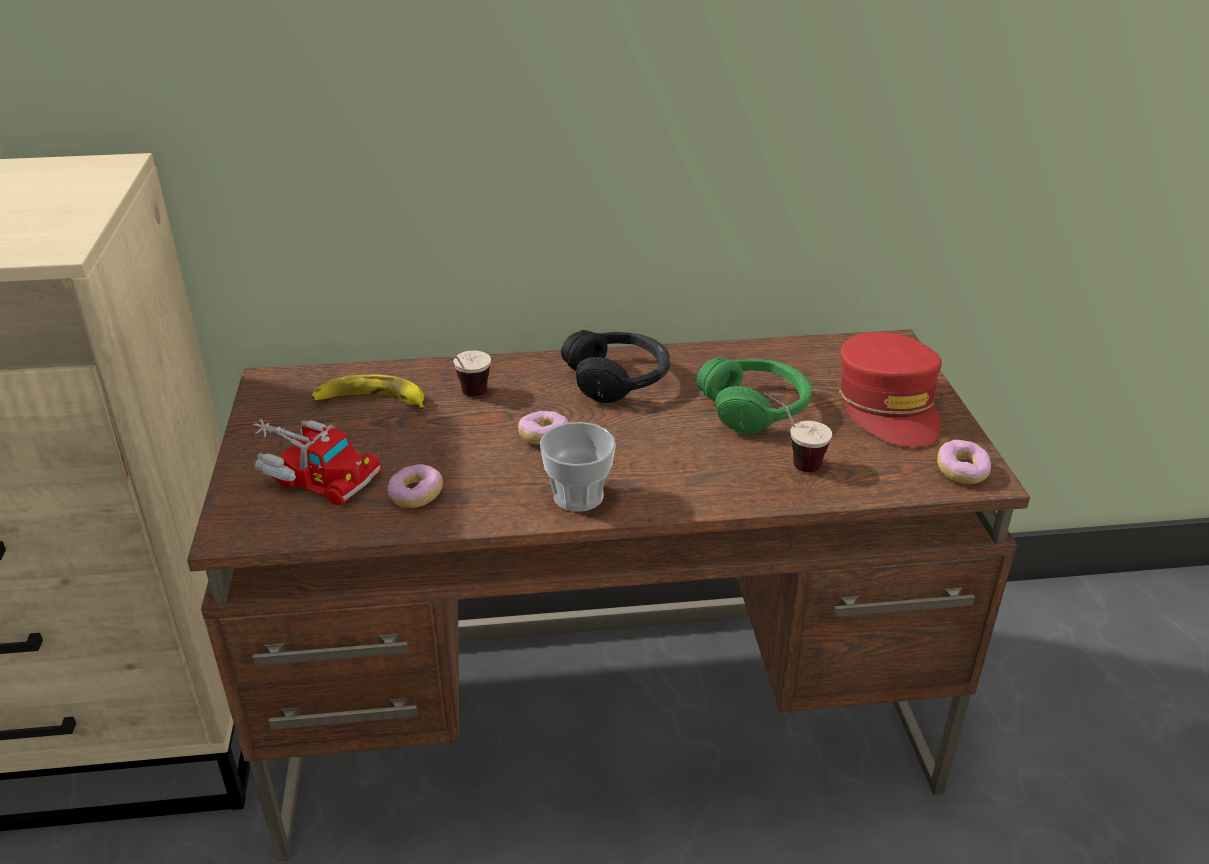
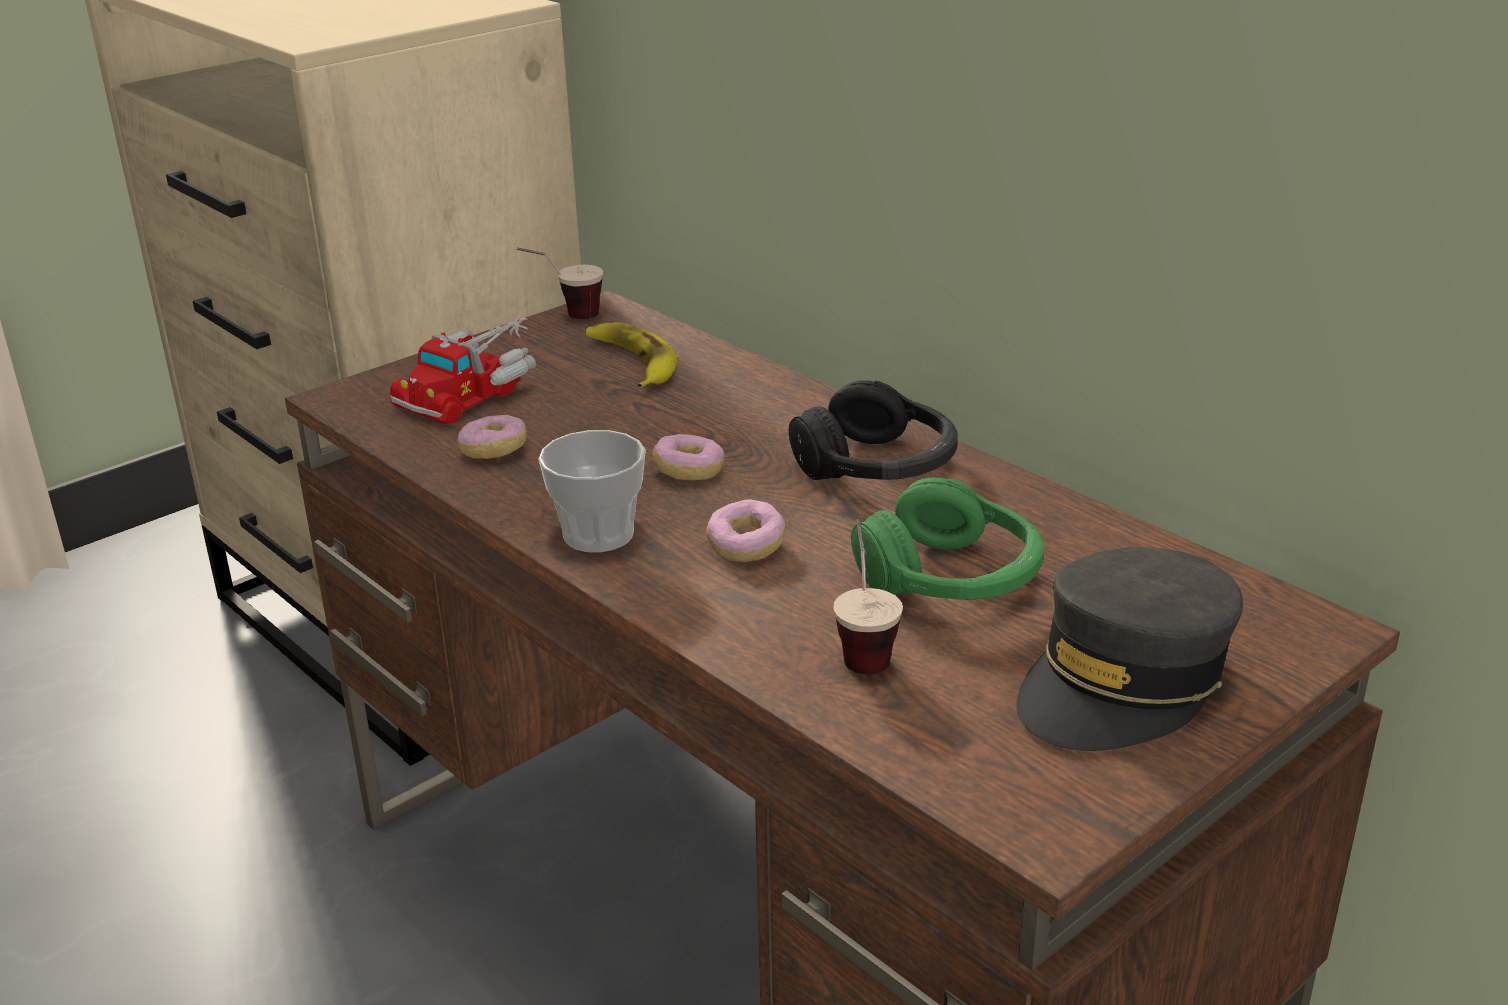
camera: 55 degrees right, 5 degrees down
(313, 473) = (472, 390): toy truck -> toy truck turned 45 degrees clockwise
(466, 398) = (705, 403): cup -> cup (565, 316)
(889, 406) = (1124, 681): red cap -> grey cap
(961, 472) = (1033, 805): donut -> donut (746, 546)

